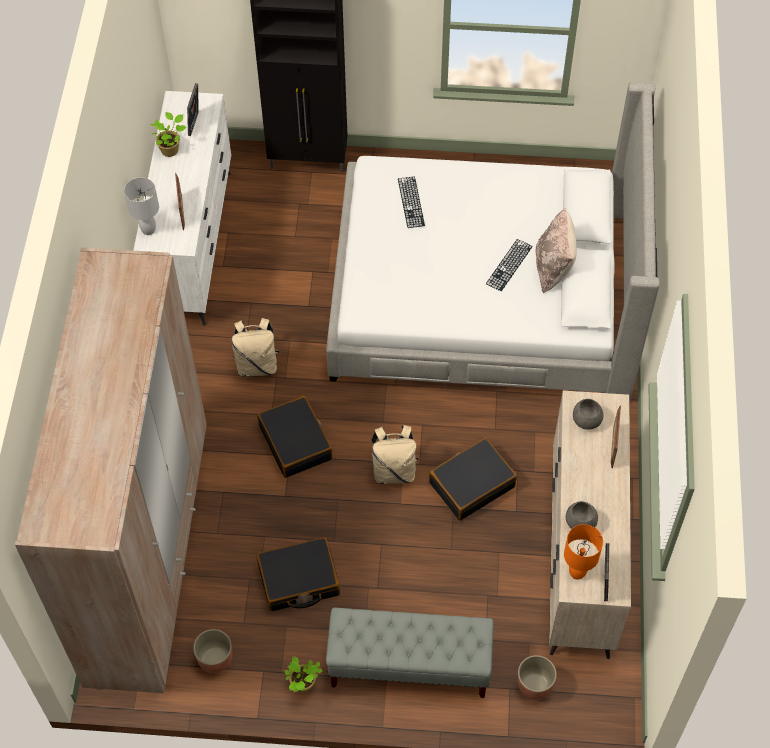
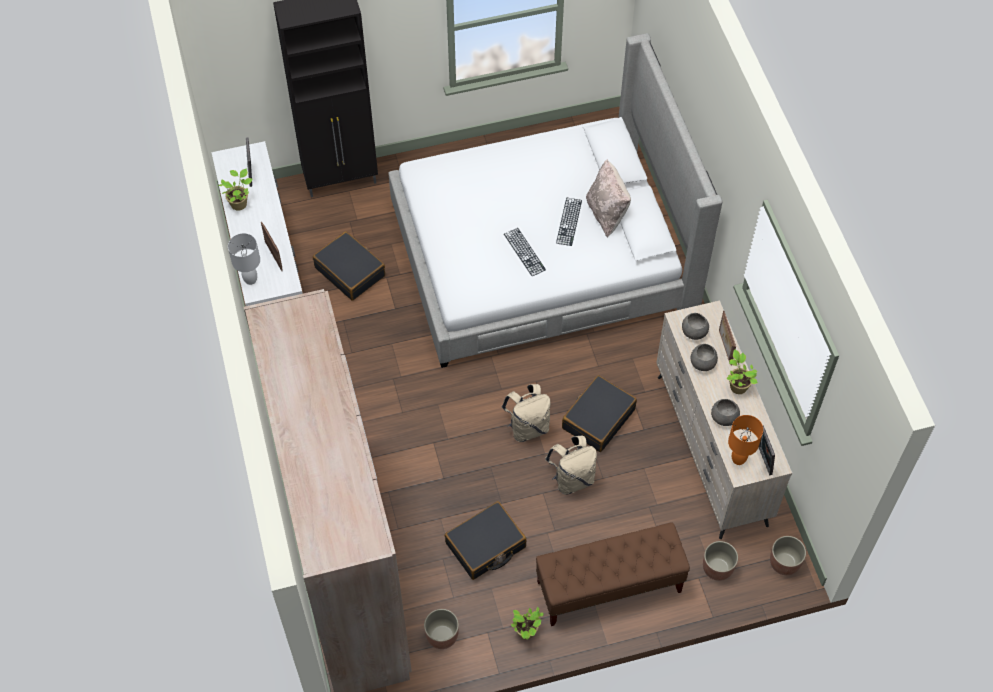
camera: 20 degrees left, 0 degrees up
(257, 364) = (371, 372): beige backpack -> beige backpack (572, 479)
(296, 442) = (434, 429): black suitcase -> black suitcase (350, 271)
(409, 666) = (608, 587): grey bench -> brown bench
(411, 202) = (463, 191): keyboard -> keyboard (524, 252)
(582, 455) = (703, 362): none -> grey bowl
(610, 493) = (737, 386): none -> potted plant
(610, 704) = (784, 563): none -> planter

